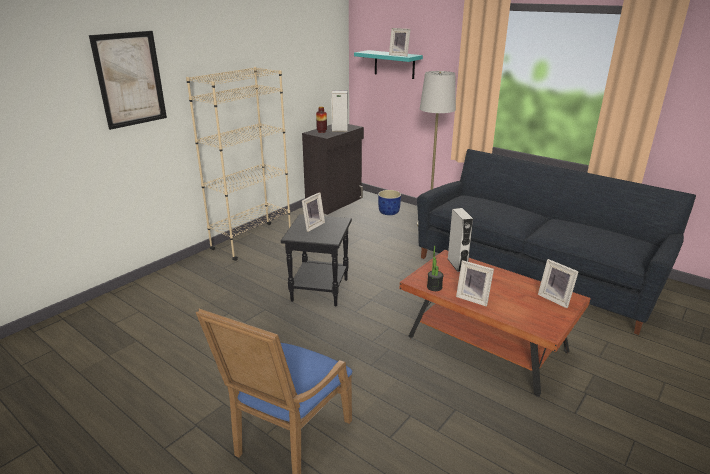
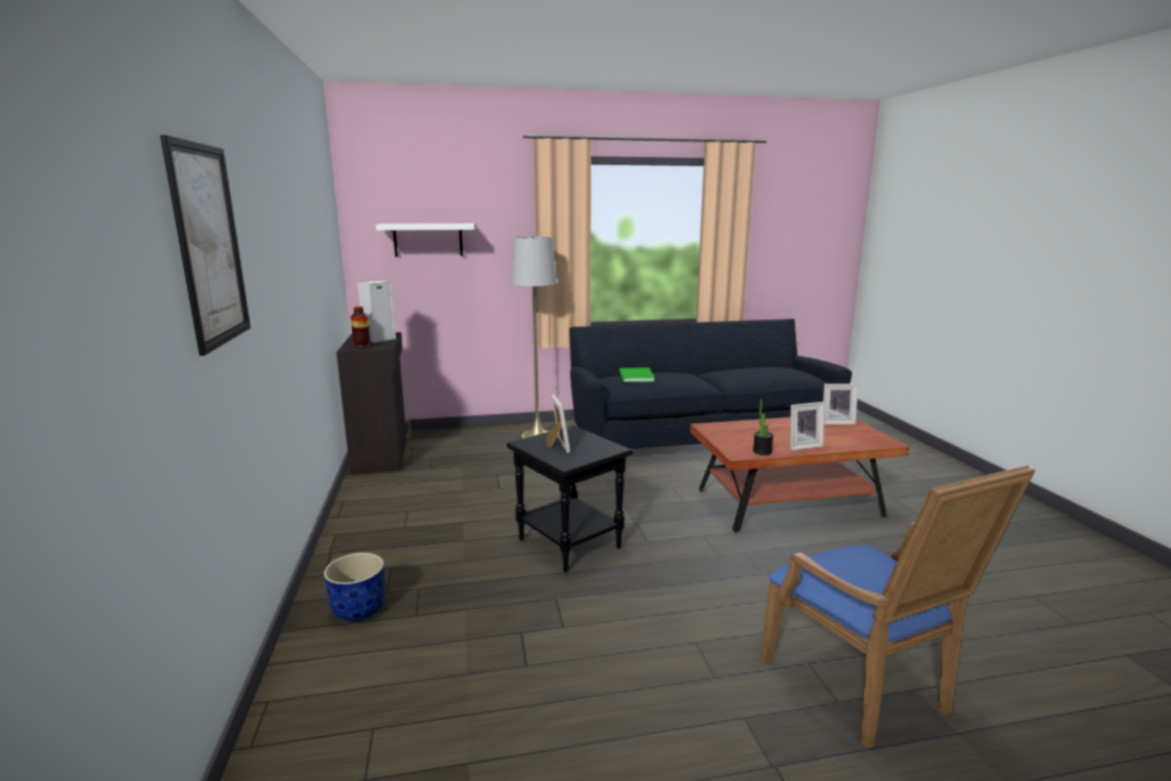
camera: 50 degrees left, 10 degrees down
(252, 241) = (359, 541): beige bookcase -> none
(388, 212) = (470, 441): blue planter -> blue planter (358, 610)
(394, 64) = (428, 240): turquoise shelf -> white shelf
(400, 55) = (451, 223): picture frame -> none
(457, 264) = (729, 429): grey speaker -> none
(474, 202) = (635, 377): none -> green book

